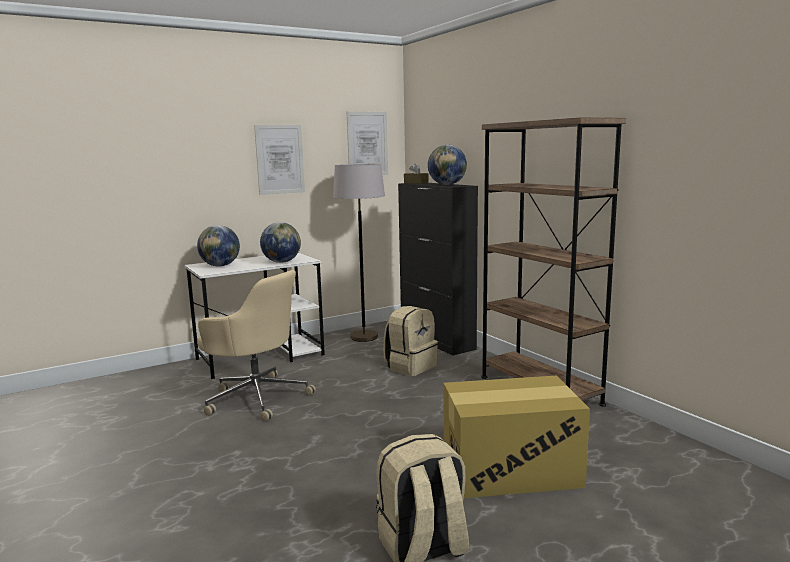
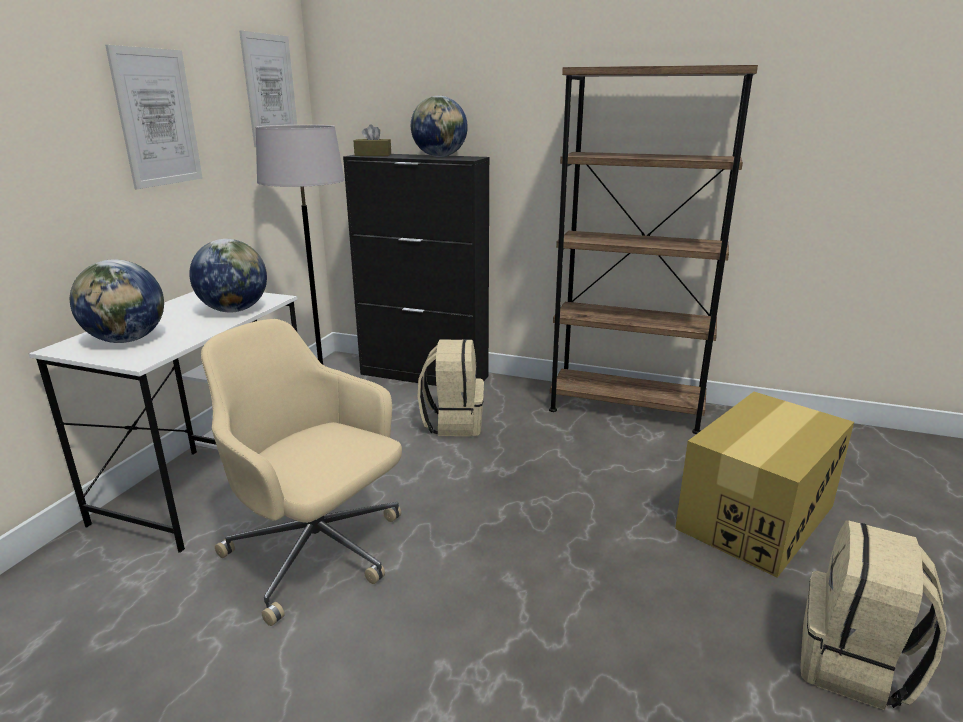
camera: 40 degrees left, 10 degrees up
(256, 397) = (318, 553): beige office chair -> beige office chair turned 135 degrees counterclockwise

